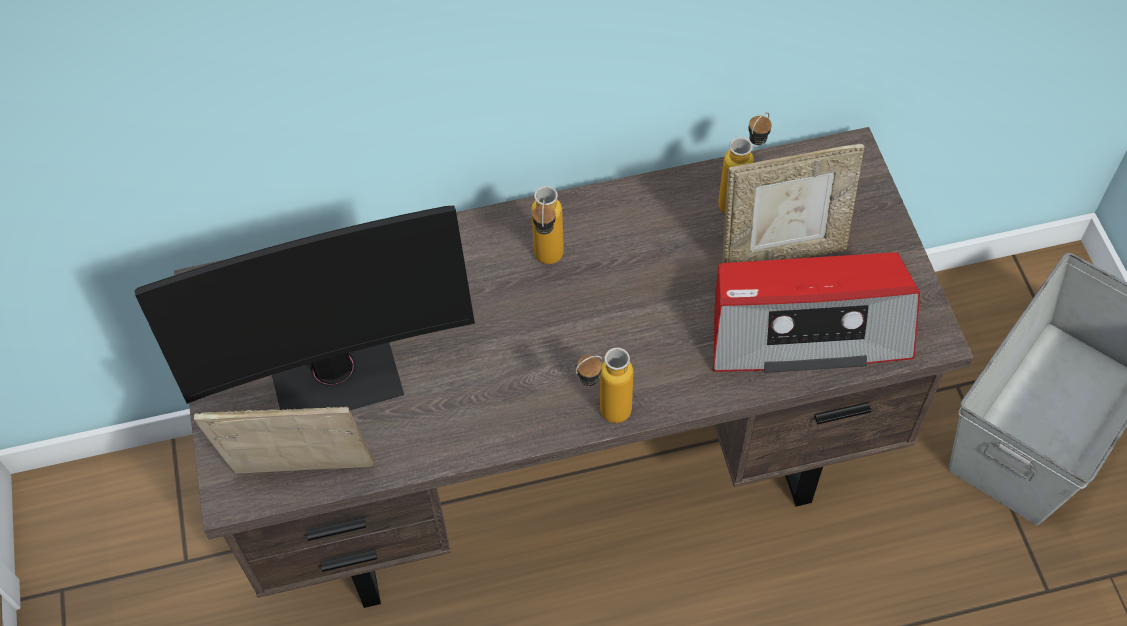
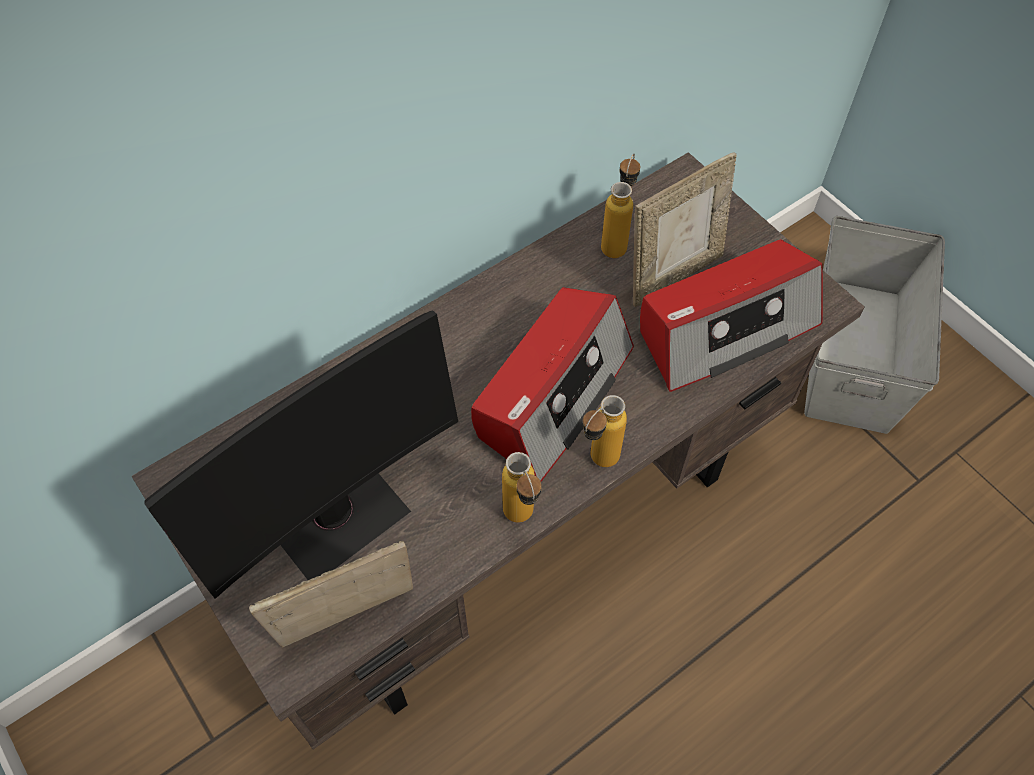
camera: 25 degrees left, 0 degrees up
(548, 263) = (483, 349): bottle -> bottle (522, 521)
(594, 332) = (552, 394): none -> radio

